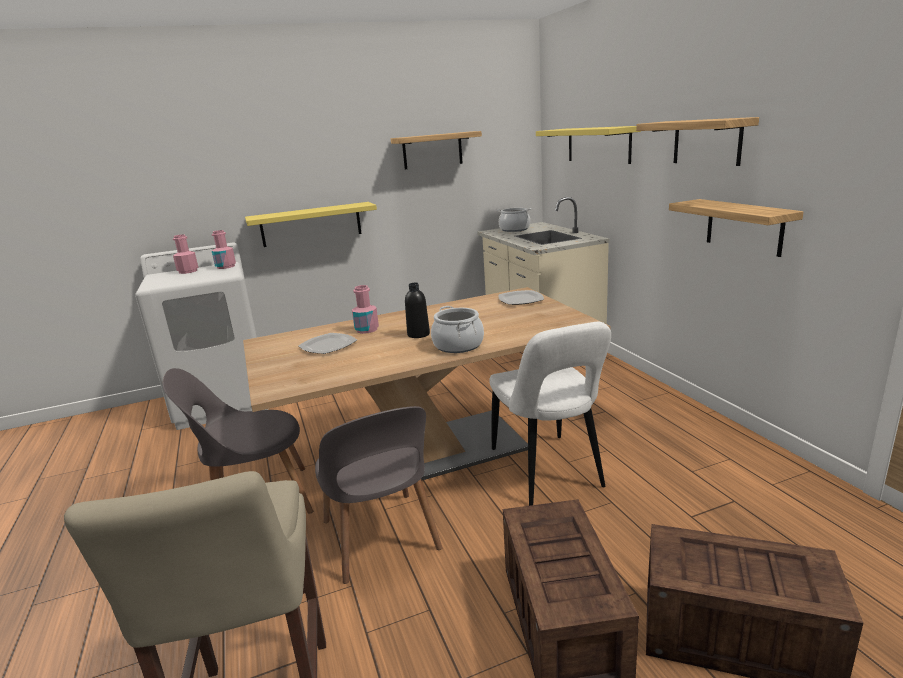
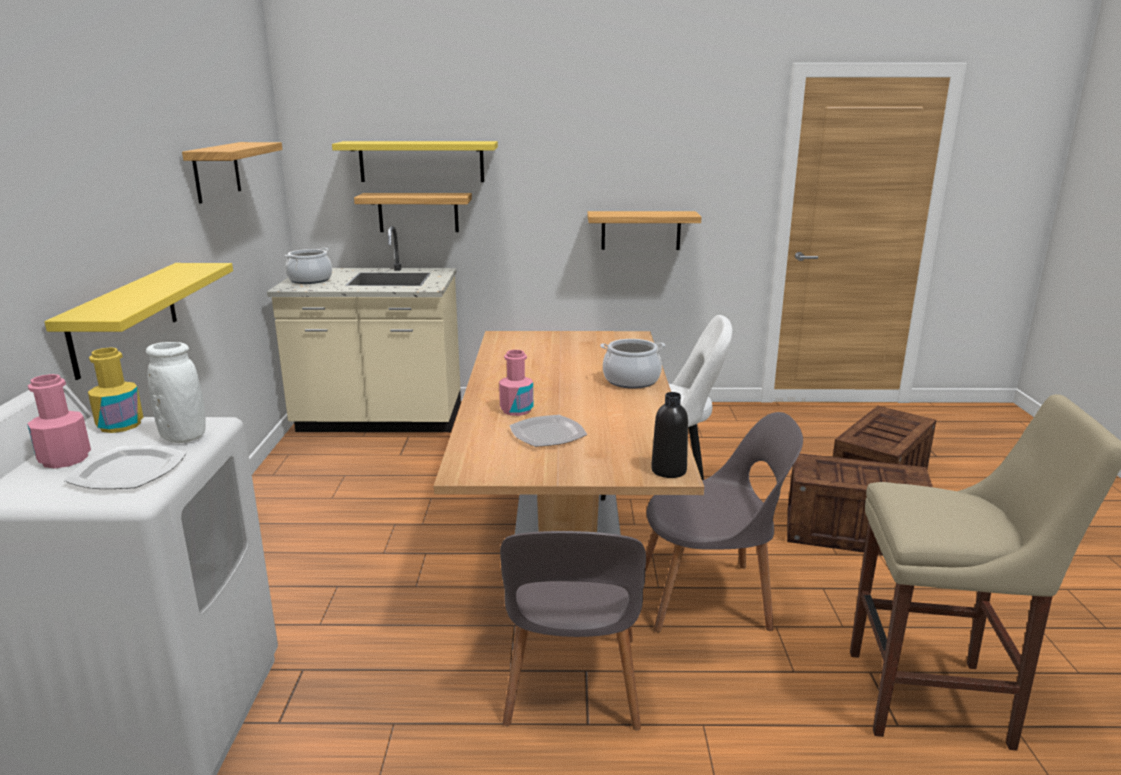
camera: 70 degrees left, 0 degrees up
(211, 276) = (183, 437): none -> white vase
(226, 267) = (120, 425): pink bottle -> yellow bottle
(418, 334) = (573, 390): black bottle -> black bottle (668, 470)
(520, 300) = (526, 340): plate -> plate (129, 472)
(706, 142) = (591, 158): shelf -> shelf (418, 212)

